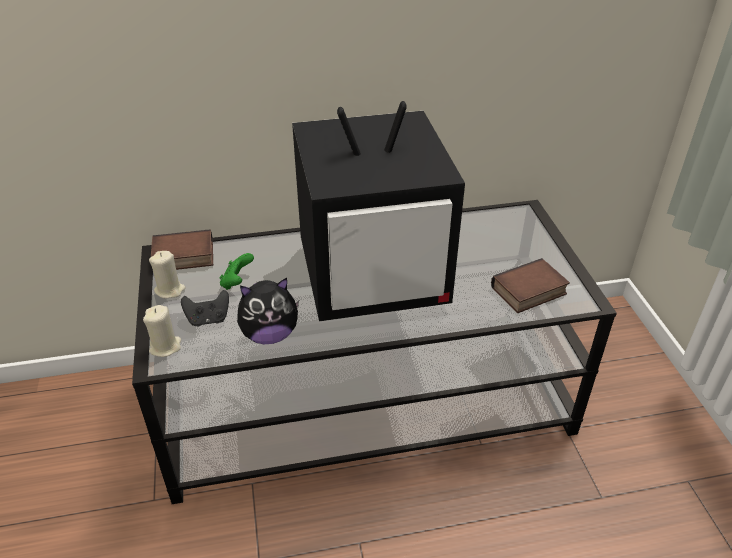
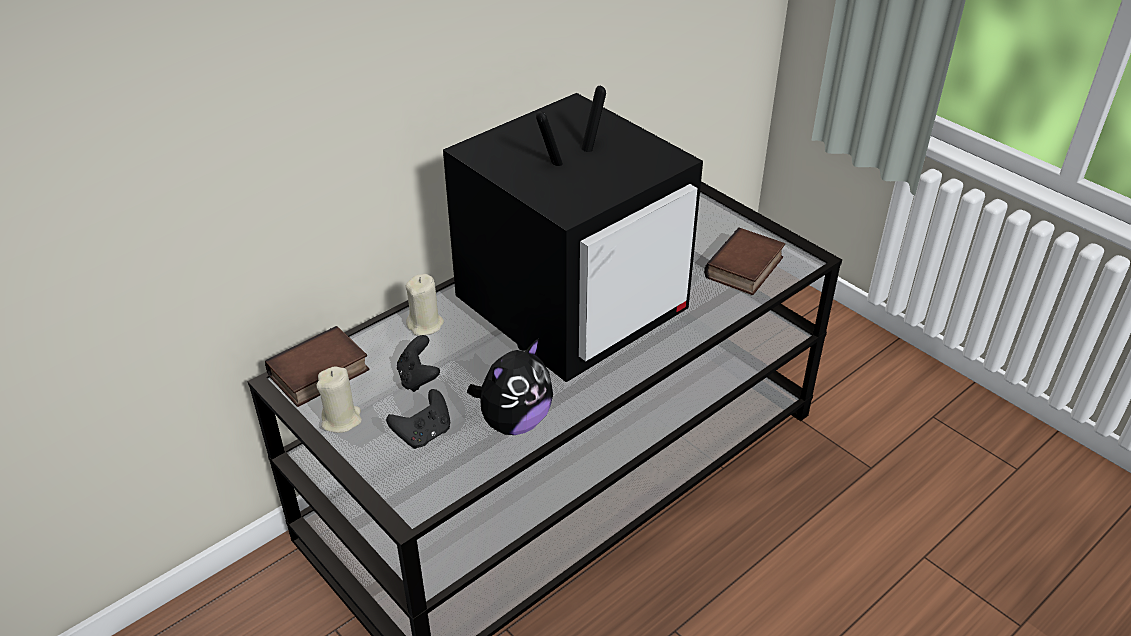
camera: 30 degrees left, 0 degrees up
(165, 347) = (402, 486): beige candle -> beige candle (425, 324)
(237, 282) = (418, 378): green game controller -> black game controller

